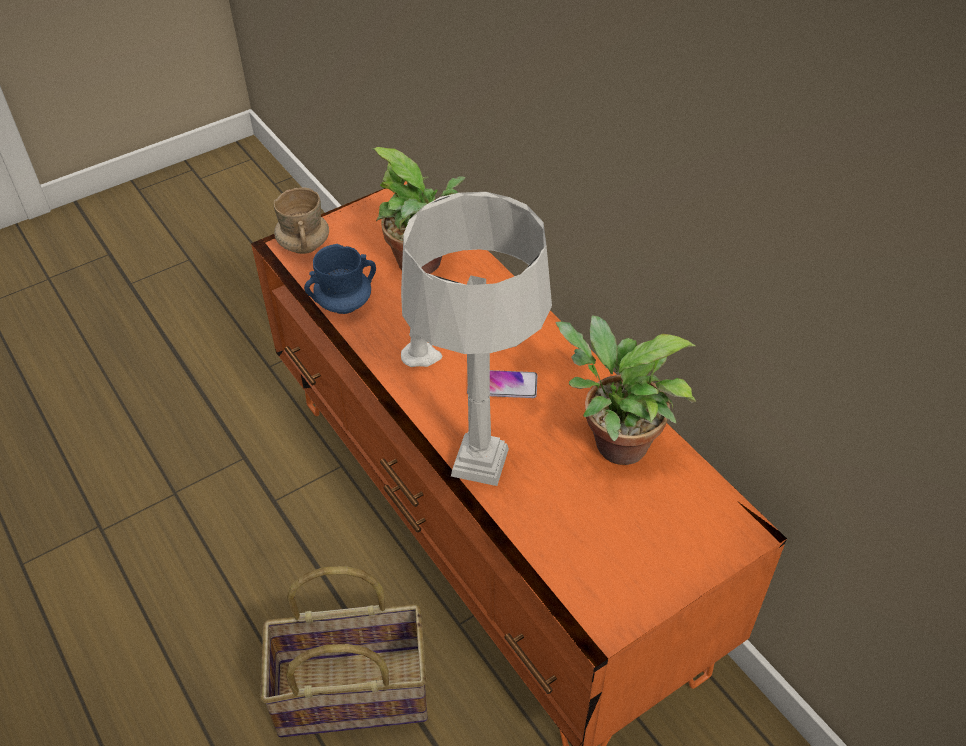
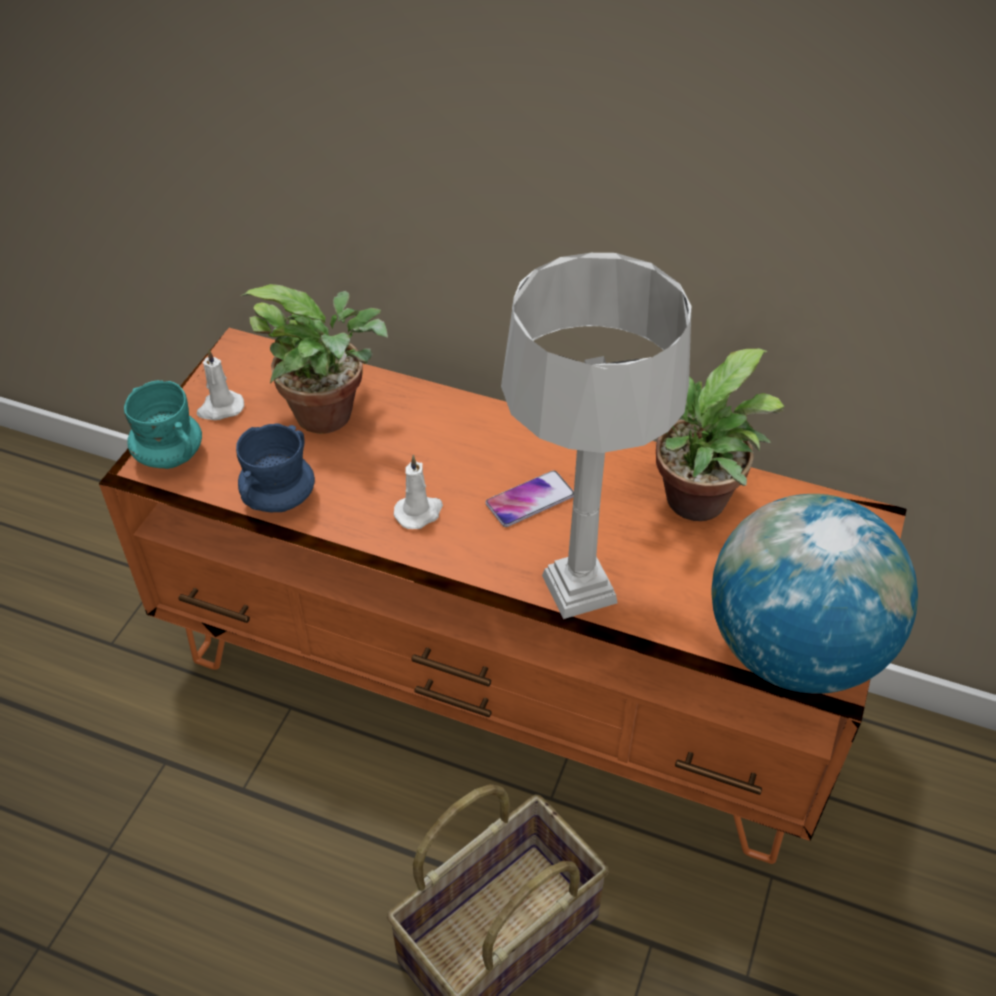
camera: 35 degrees left, 0 degrees up
(304, 245) = (169, 456): beige mug -> turquoise mug
(359, 228) = (220, 408): none -> white candle
(593, 588) = (793, 649): none -> globe

